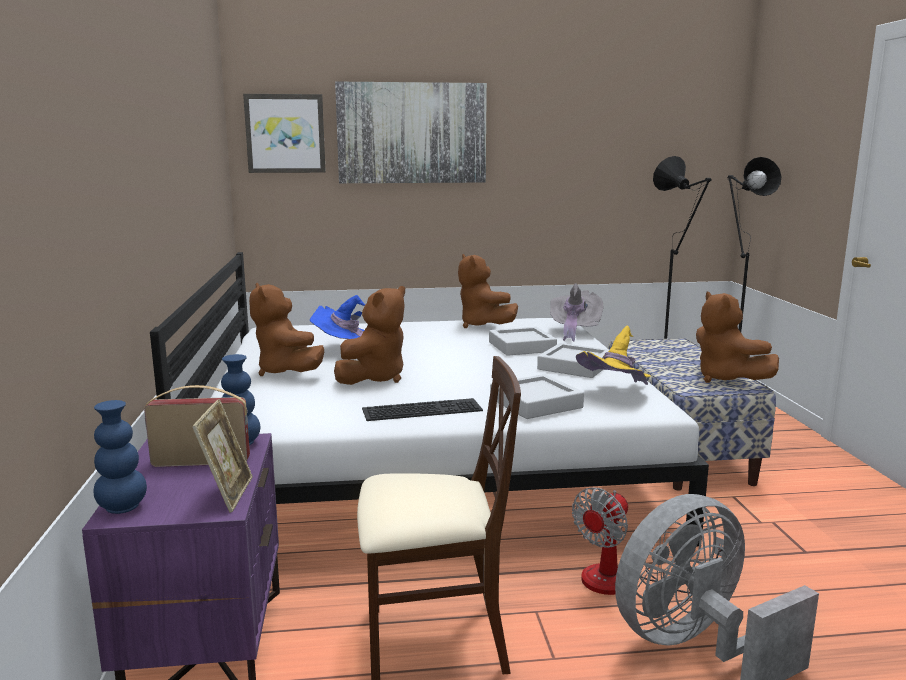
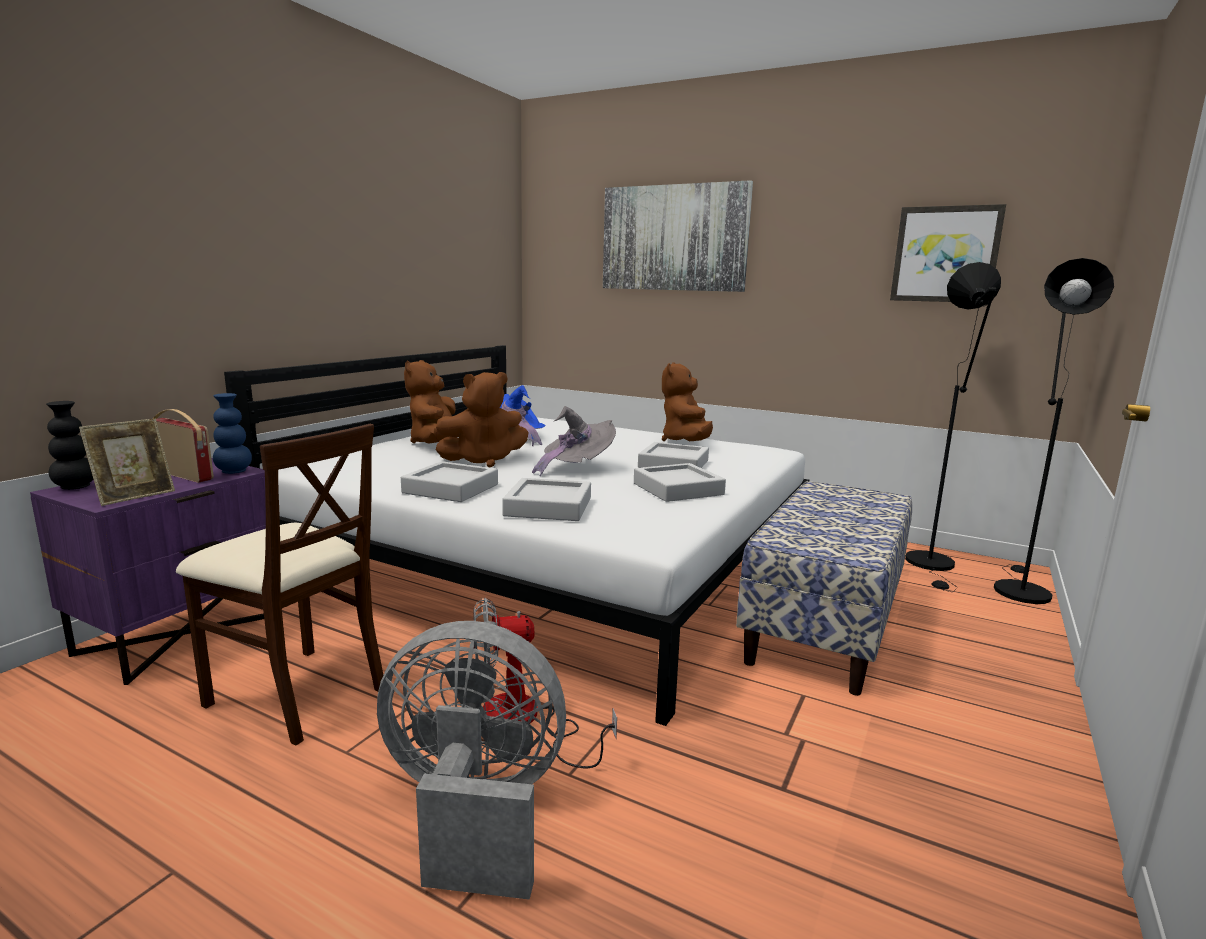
camera: 35 degrees right, 0 degrees up
(122, 508) = (75, 487): blue vase -> black vase
(285, 133) = (564, 240): picture -> picture (945, 254)
(423, 409) = (451, 488): keyboard -> grey tray
(574, 331) = (766, 462): grey hat -> grey hat (576, 468)
(615, 395) = (647, 520): yellow hat -> none
(726, 379) = (851, 543): brown plush toy -> none

